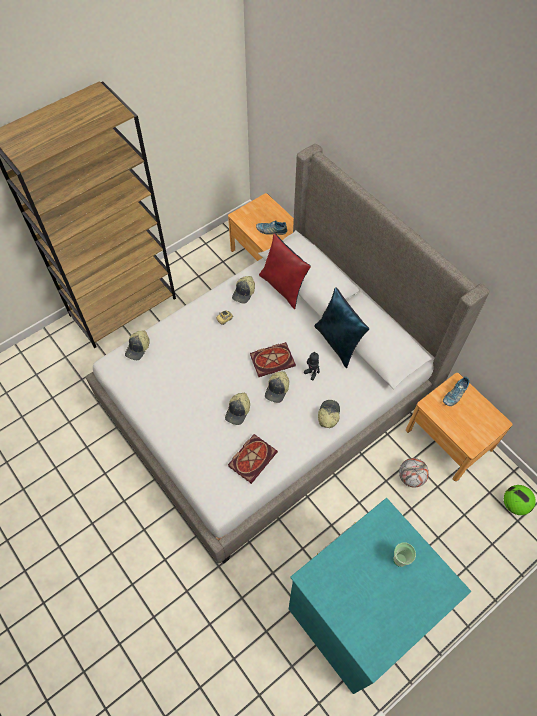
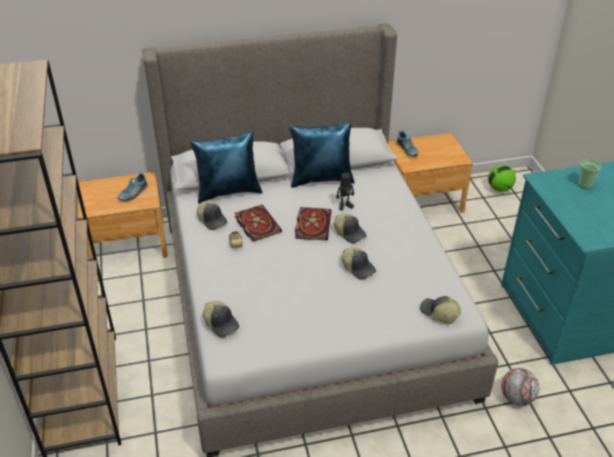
camera: 65 degrees left, 20 degrees down
(252, 457) = (419, 274): book -> book (256, 224)
(284, 287) = (228, 192): red pillow -> blue pillow
(328, 415) = (398, 210): cap -> cap (439, 313)
(411, 477) = (448, 235): football -> football (516, 398)

